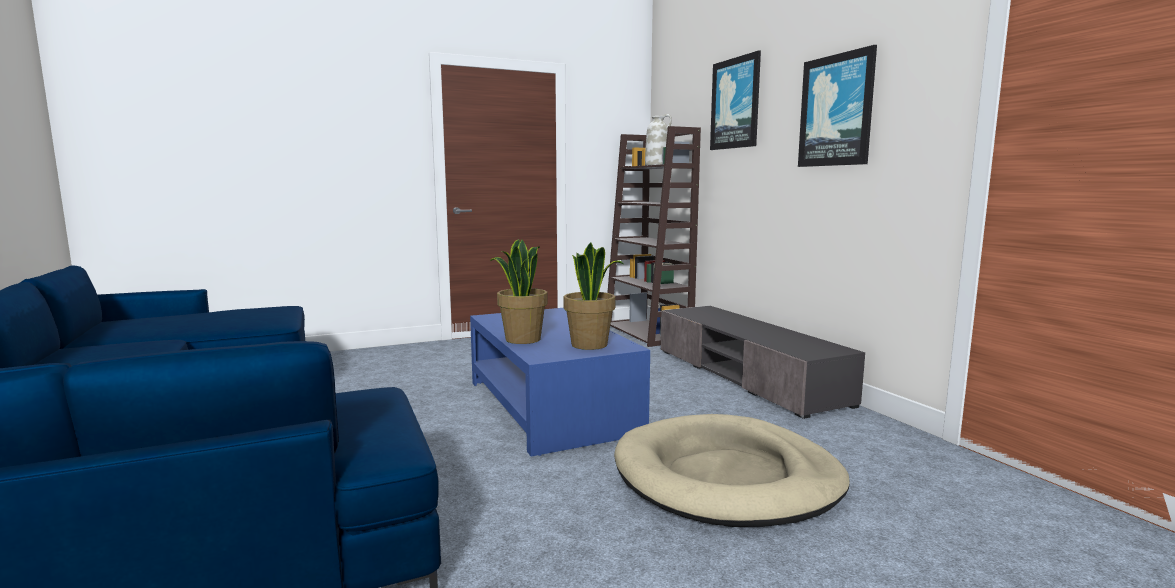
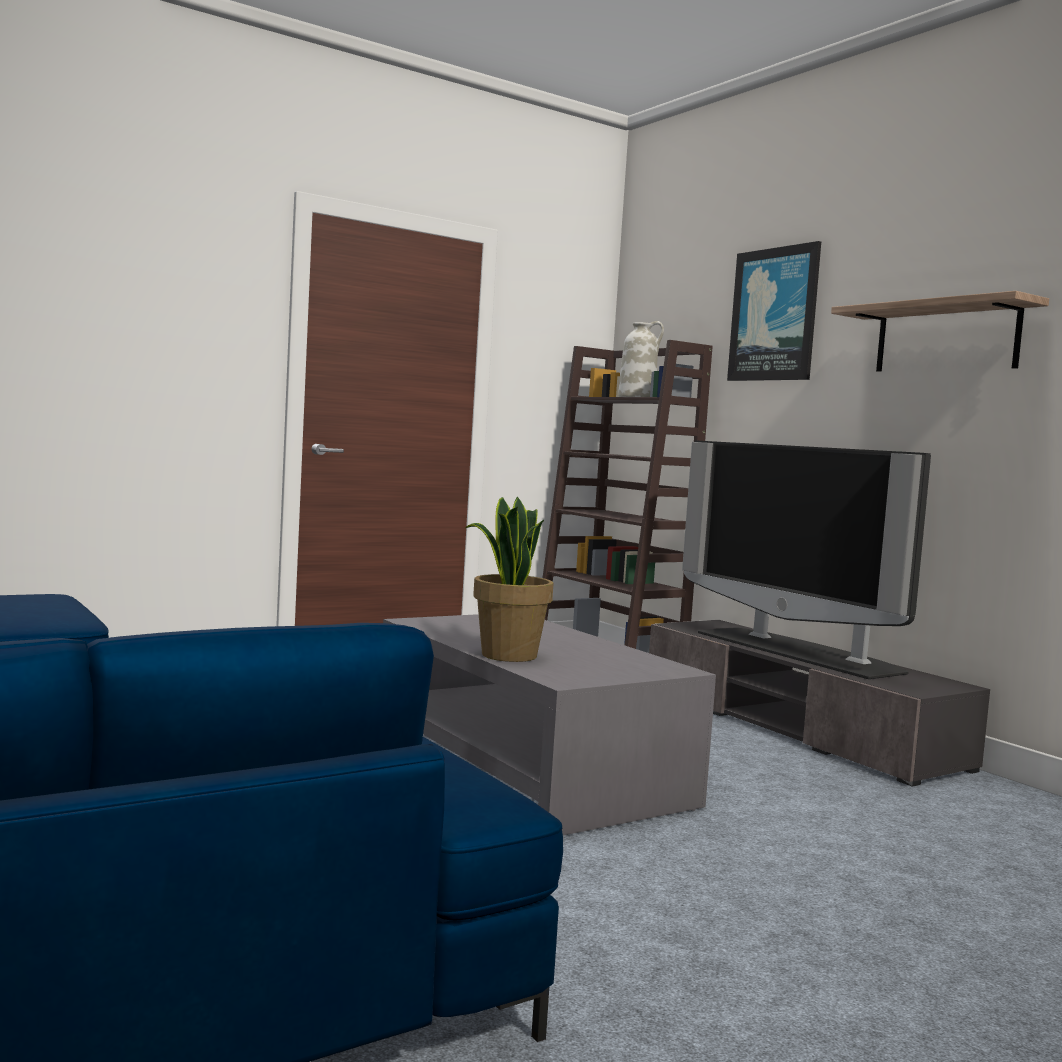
camera: 10 degrees left, 5 degrees down
(550, 406) = (527, 767): blue coffee table -> grey coffee table
(590, 345) = (620, 665): potted plant -> none
(727, 477) = (854, 865): beige dog bed -> none
(747, 327) = (799, 652): none -> television
(836, 110) = (946, 338): picture -> shelf

